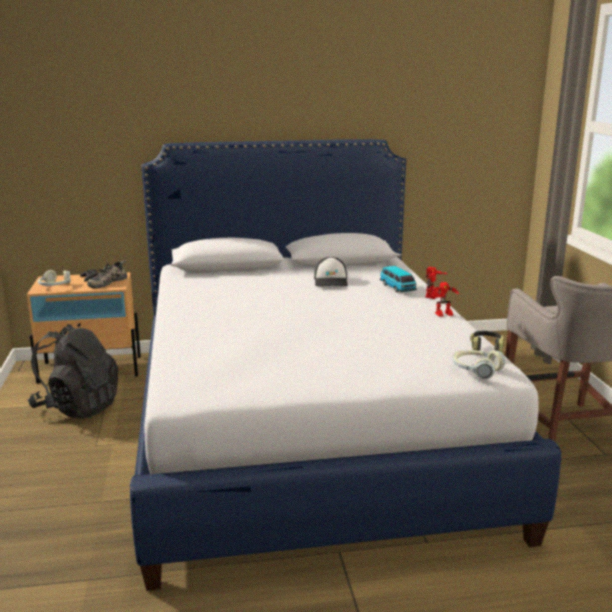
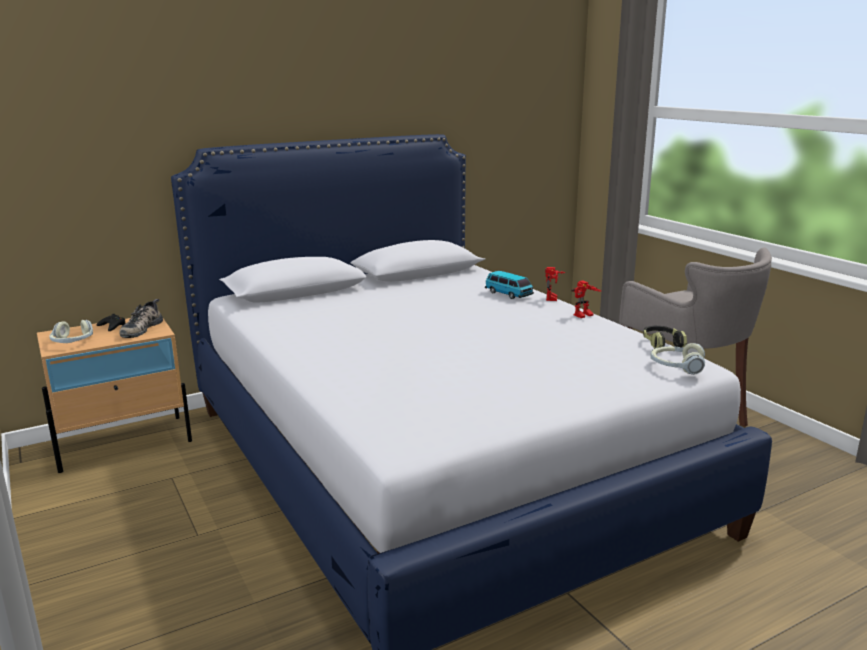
camera: 20 degrees left, 0 degrees up
(77, 407) = (138, 493): black backpack -> none
(331, 281) = (432, 295): cap -> none

